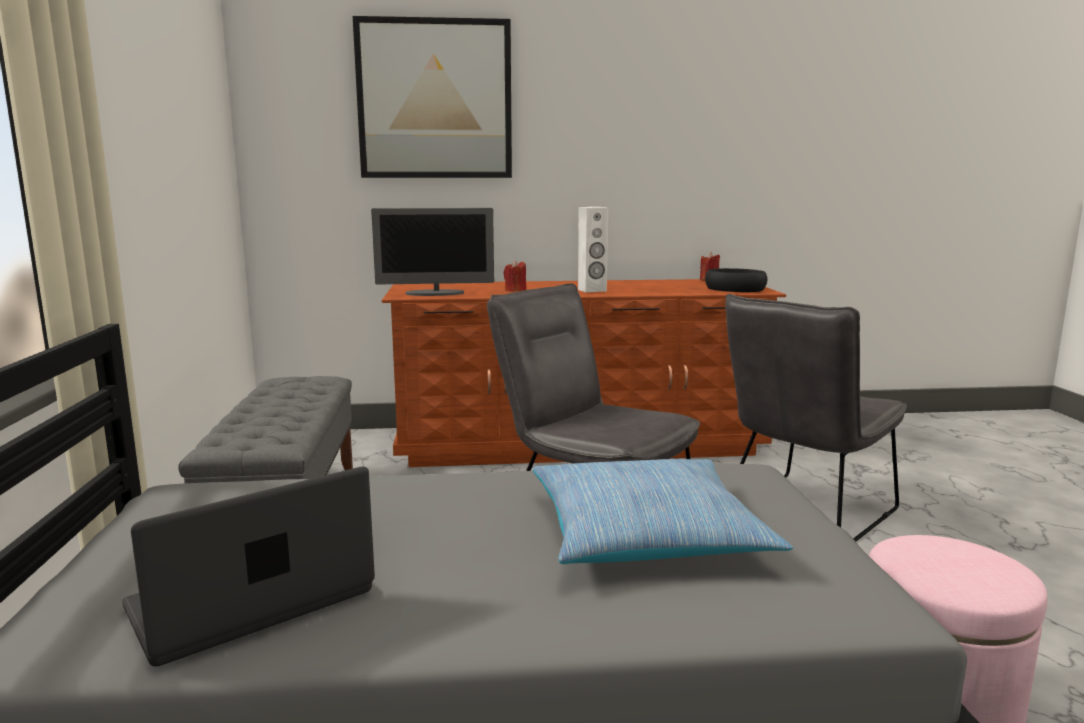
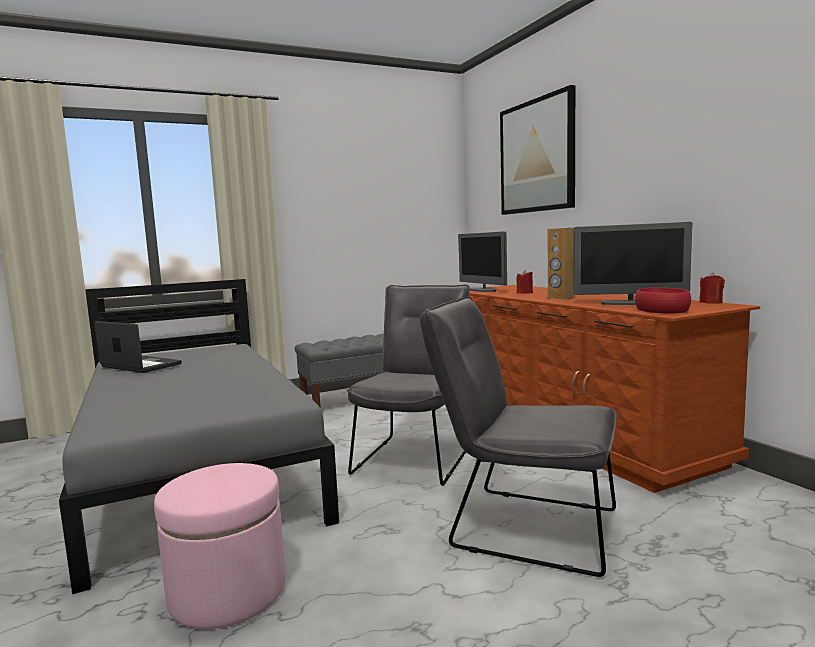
camera: 70 degrees right, 5 degrees down
(592, 290) = (560, 298): white speaker -> brown speaker
(645, 533) = (196, 394): pillow -> none
(678, 287) = (629, 303): none -> monitor
(734, 289) = (661, 309): black bowl -> red bowl

